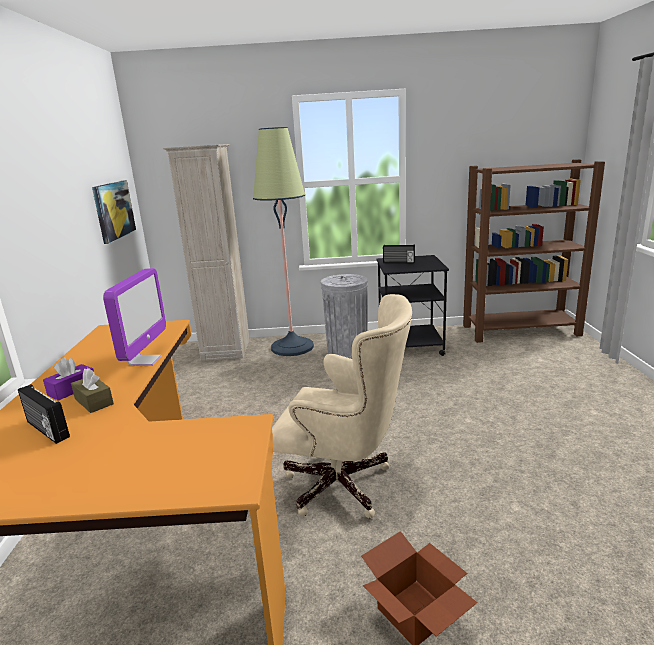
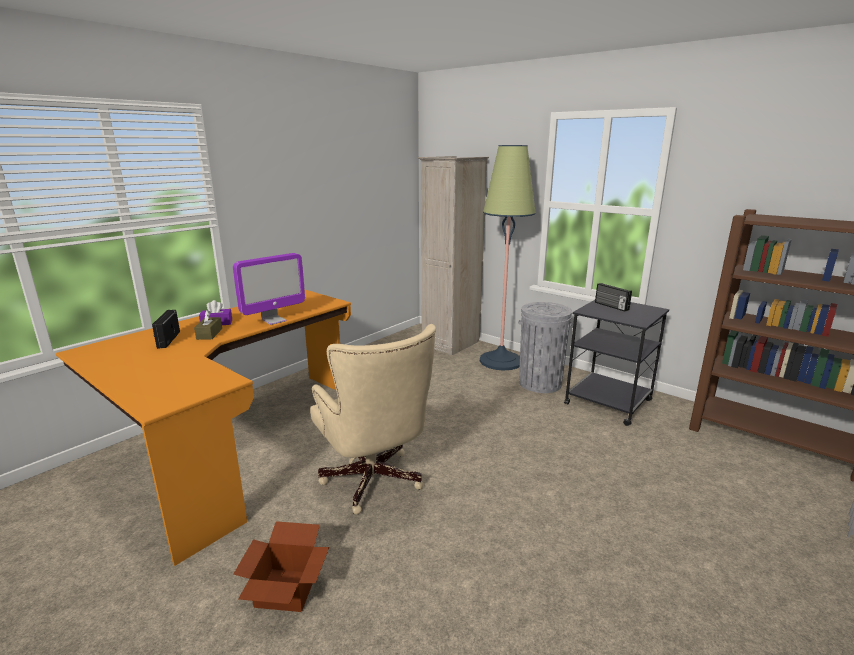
camera: 40 degrees right, 0 degrees up
(113, 210) = (378, 204): picture -> none

